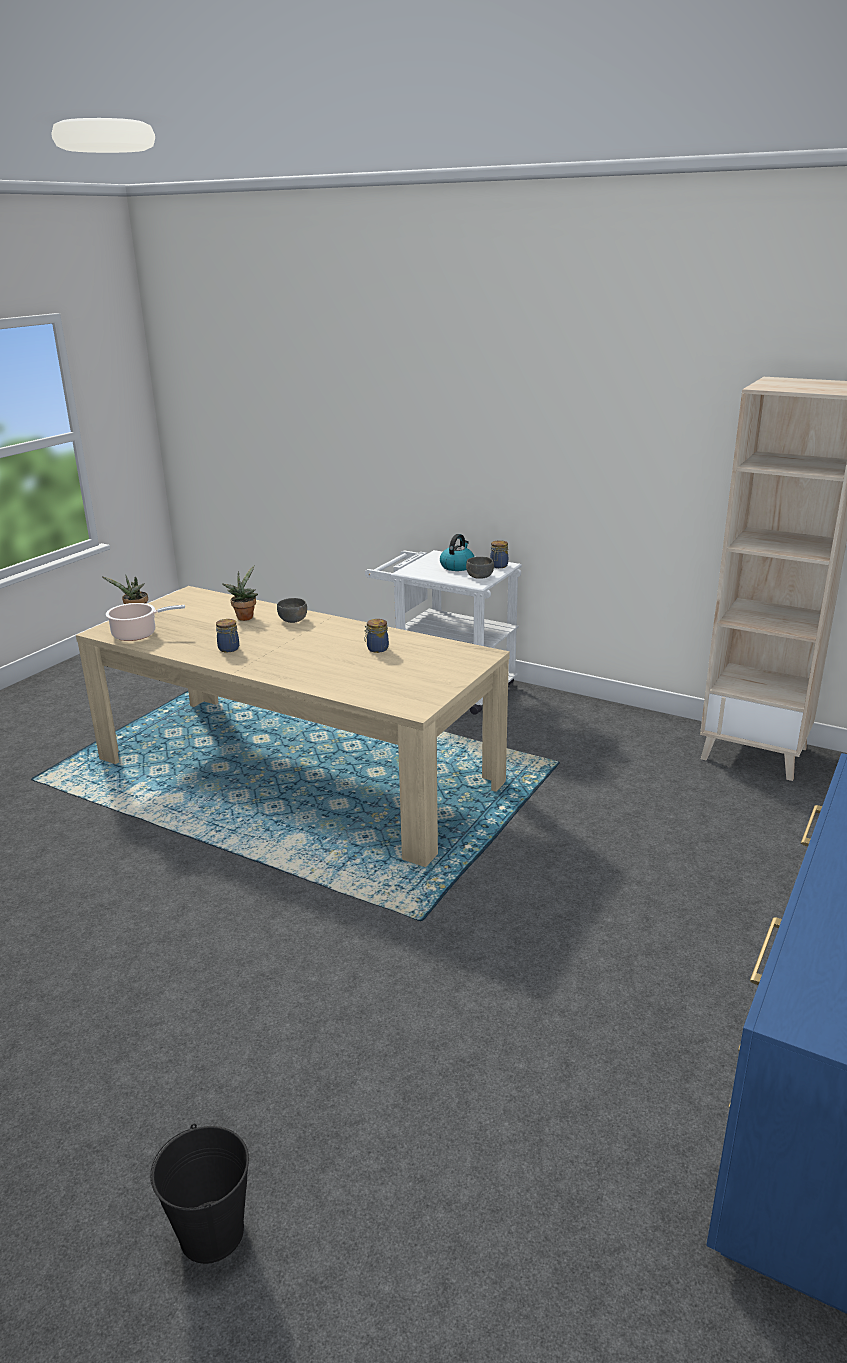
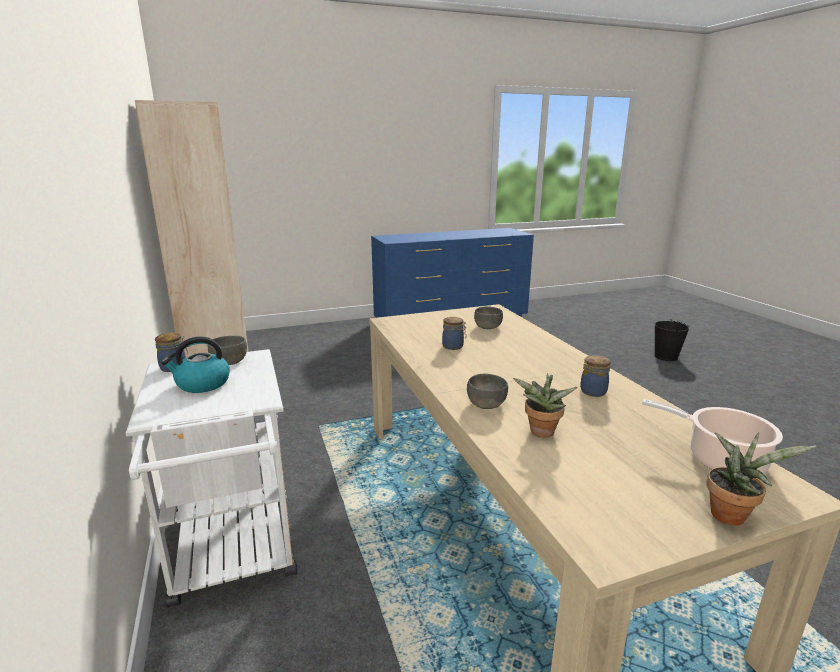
camera: 140 degrees left, 5 degrees down
(381, 680) = (488, 327): none -> grey bowl

